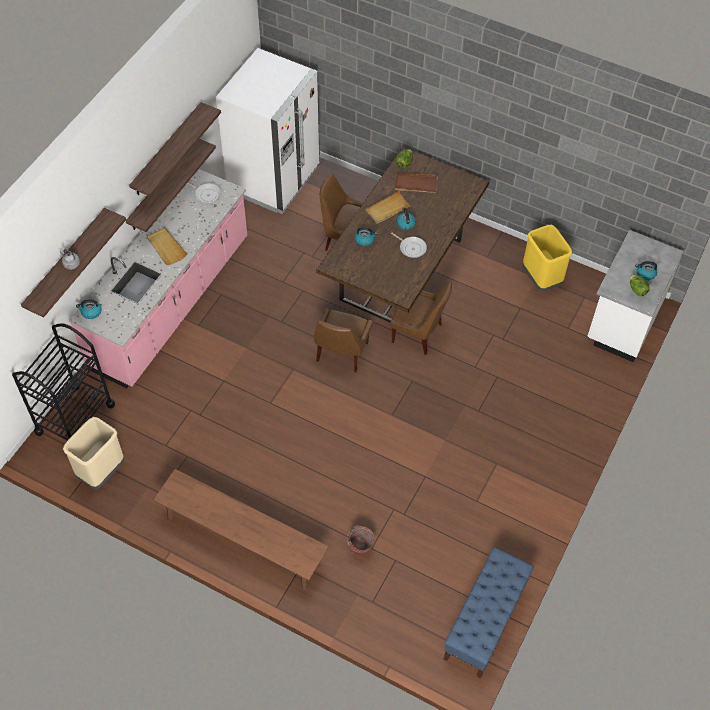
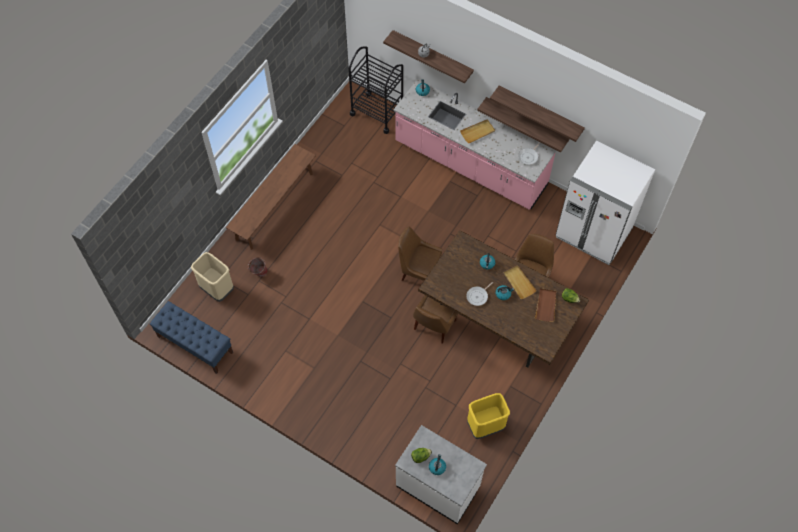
camera: 95 degrees right, 5 degrees up
(101, 471) = (336, 128): beige trash can -> beige trash can (217, 289)

